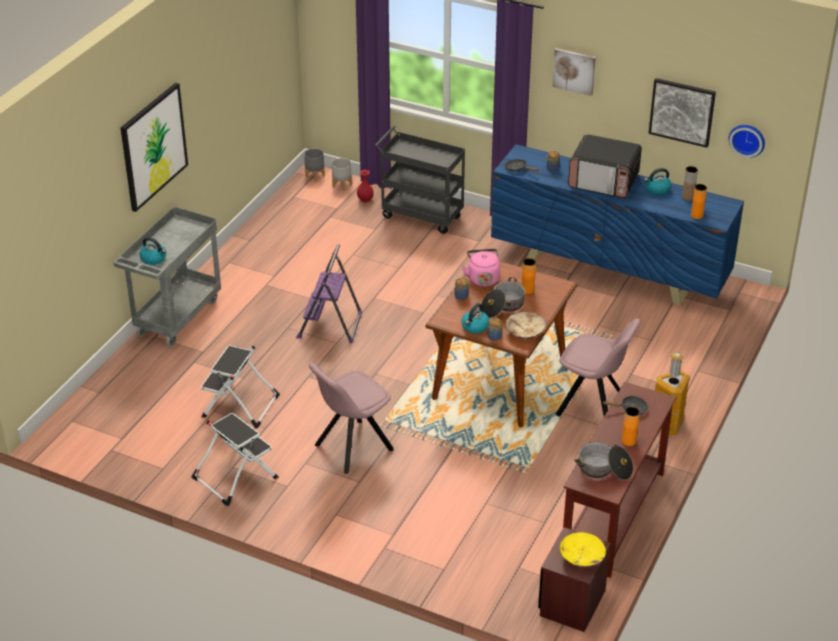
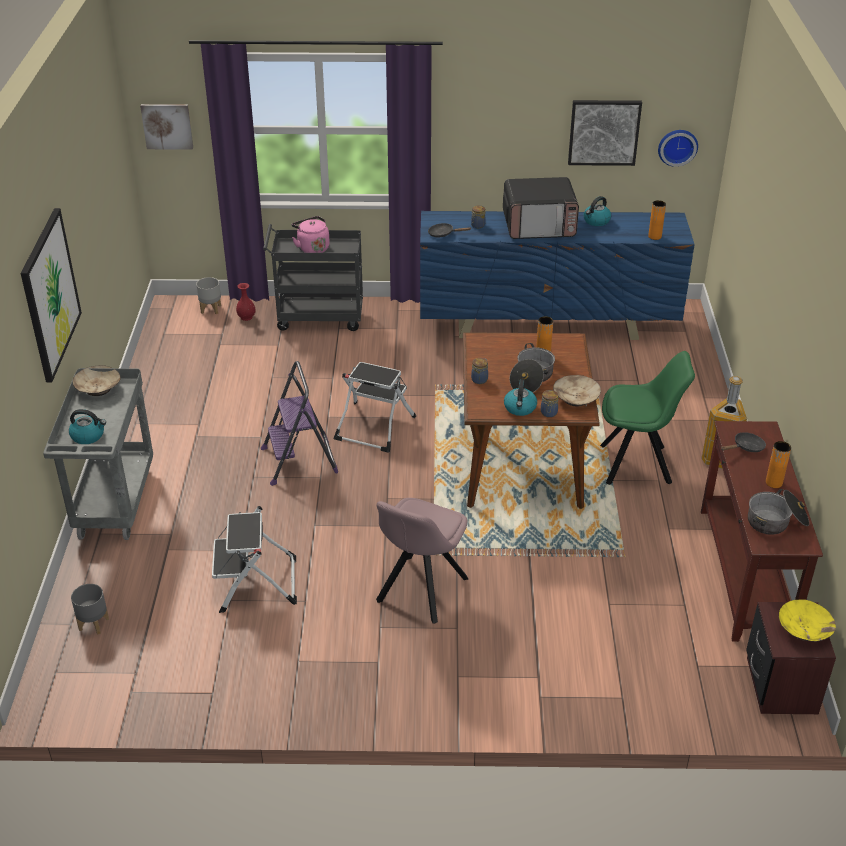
camera: 25 degrees left, 0 degrees up
(182, 226) = (98, 389): none -> beige bowl
(235, 475) = (307, 670): step ladder -> step ladder (374, 425)
(315, 175) = (174, 306): grey planter -> grey planter (94, 623)
(482, 278) = (486, 355): pink kettle -> pink kettle (312, 248)
(574, 71) = (478, 113): picture -> picture (167, 126)
(592, 407) = (636, 465): pink chair -> green chair
(688, 198) = (631, 222): brown vase -> none

